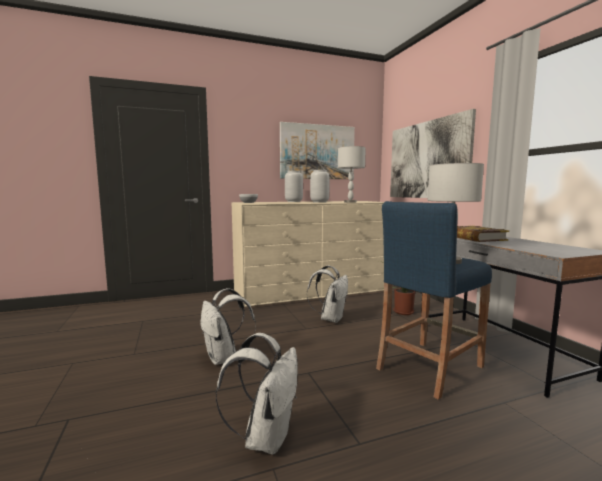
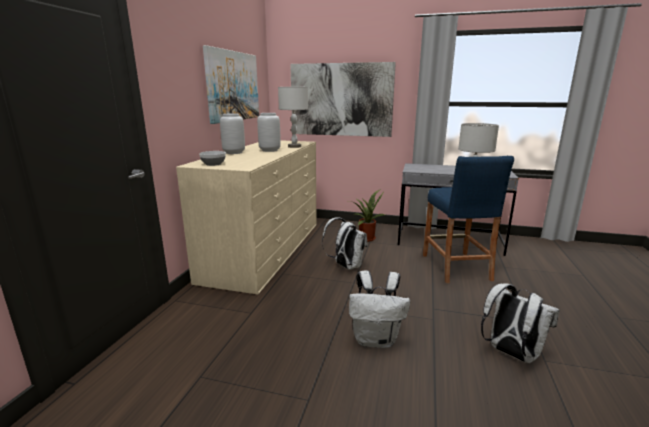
camera: 55 degrees left, 10 degrees up
(474, 238) = (437, 170): book -> none

